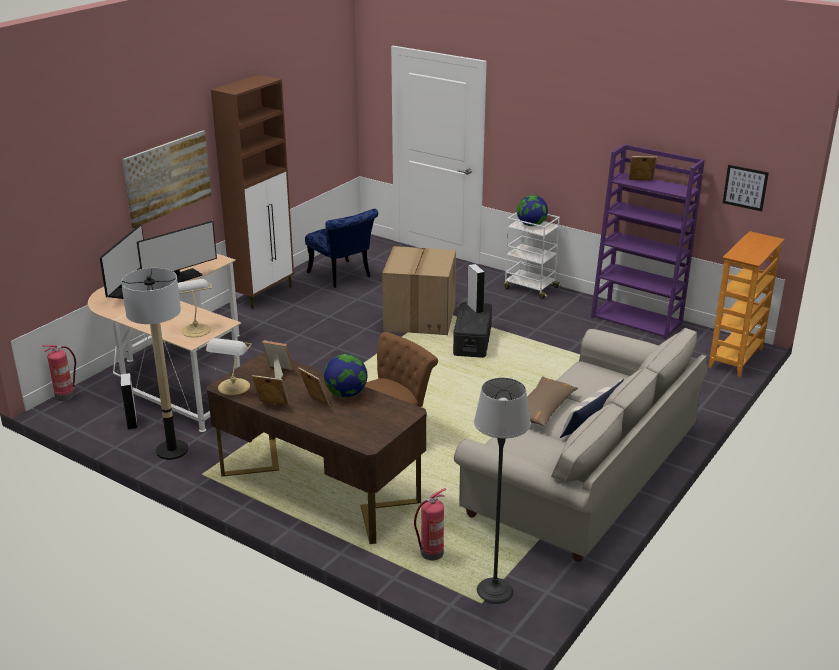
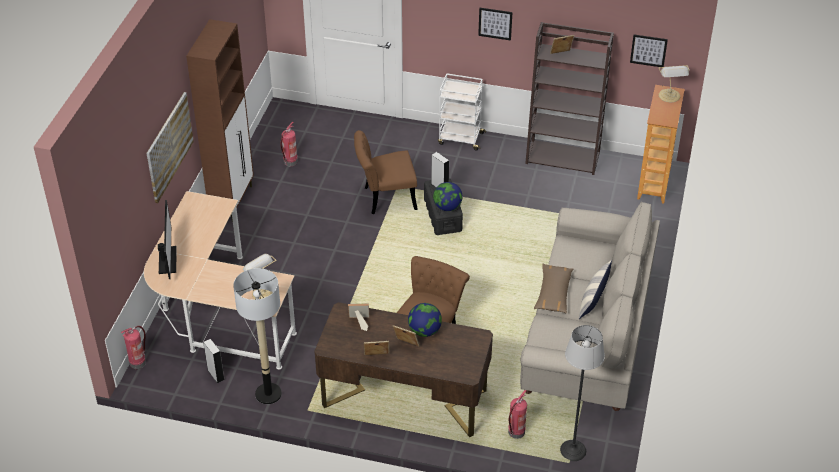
camera: 20 degrees left, 15 degrees up
(179, 278) = (205, 235): monitor -> none
(233, 388) = (336, 347): table lamp -> table lamp (669, 96)
(342, 277) = (290, 162): blue chair -> fire extinguisher
(419, 318) = (385, 198): cardboard box -> brown chair
(531, 225) = (459, 90): globe -> globe (447, 207)
(576, 147) = (495, 23): none -> picture
(637, 320) = (563, 157): purple bookcase -> brown bookcase

